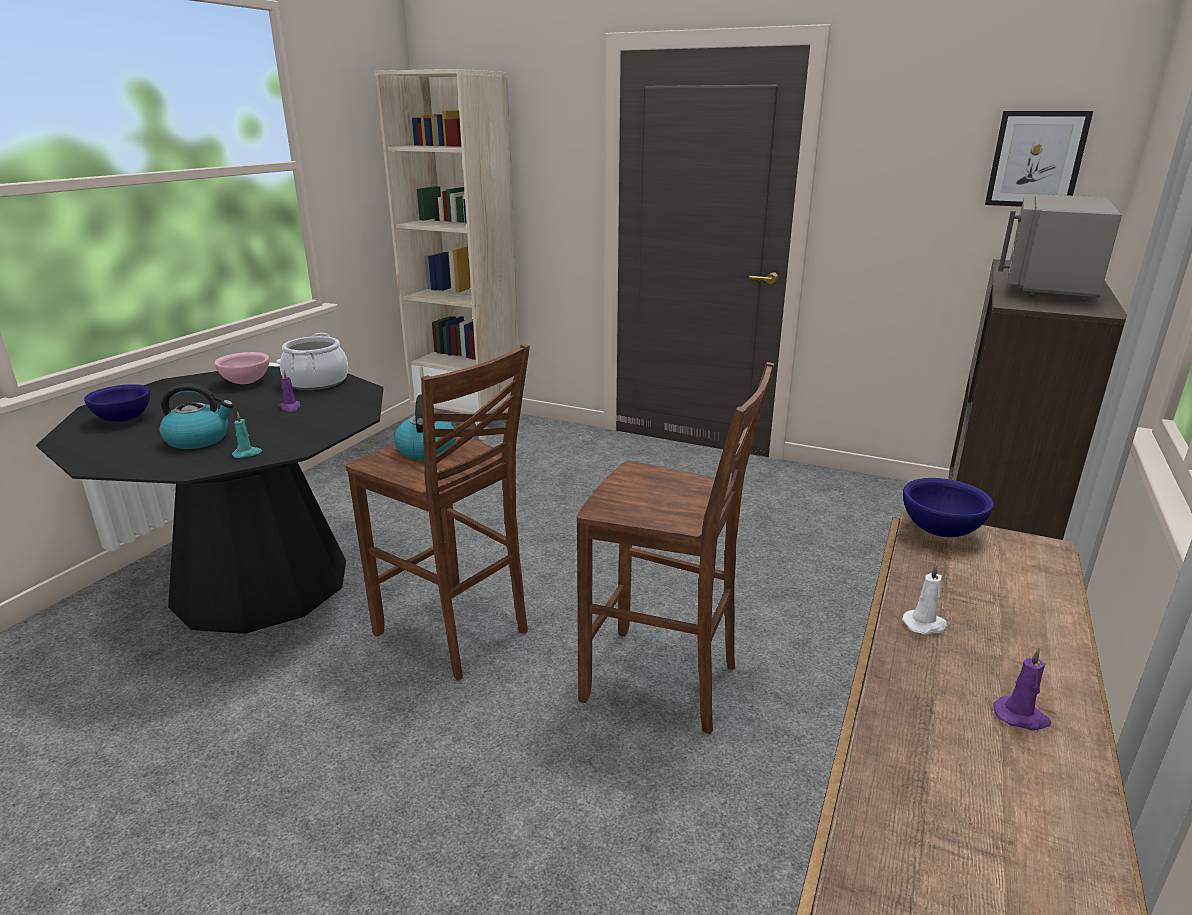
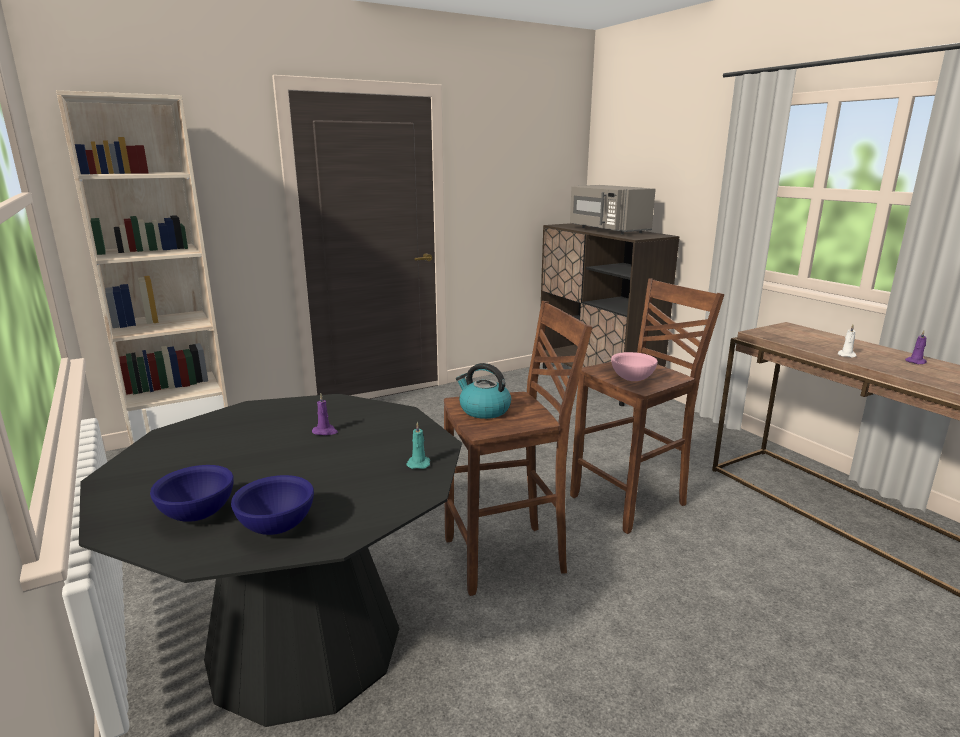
camera: 55 degrees left, 5 degrees down
(199, 439) = (343, 480): kettle -> none
(247, 382) = (204, 439): pink bowl -> pink bowl (632, 379)
(316, 382) = (273, 412): cooking pot -> none
(941, 531) = (765, 332): blue bowl -> blue bowl (278, 526)
(1036, 159) = (551, 168): picture -> none

